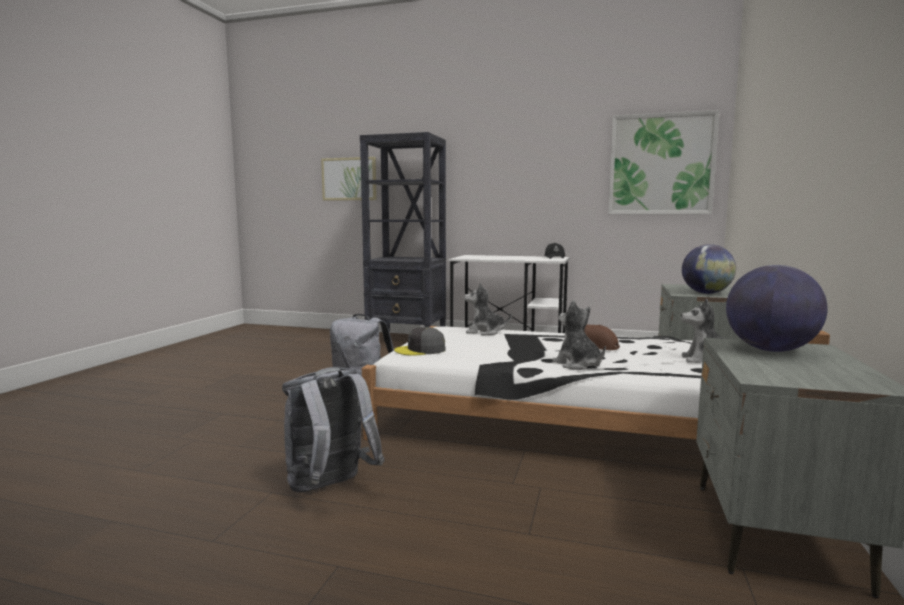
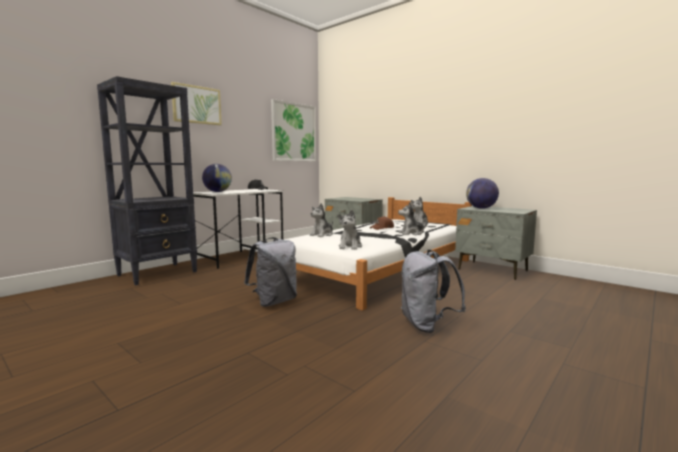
camera: 65 degrees left, 0 degrees up
(349, 179) = (49, 117): picture -> picture (196, 105)
(420, 350) = (350, 246): grey cap -> plush toy
(706, 293) = (362, 199): globe -> globe (217, 192)

